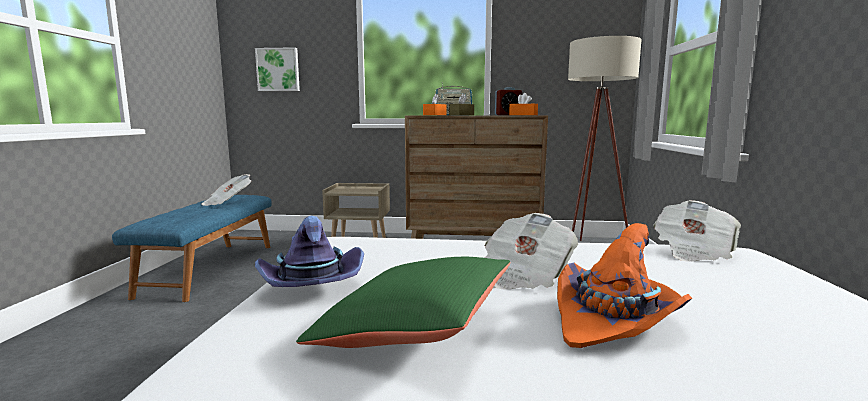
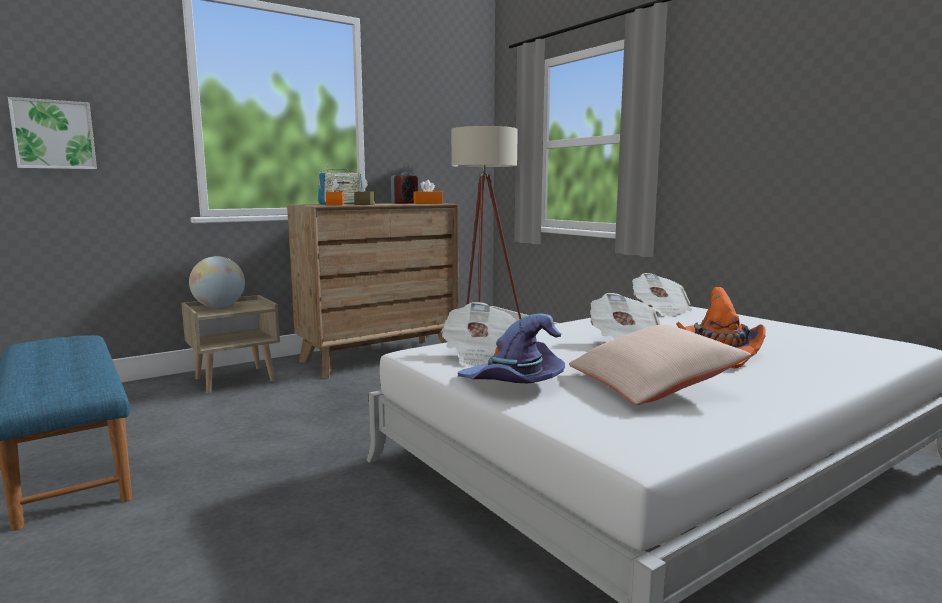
camera: 40 degrees left, 0 degrees up
(228, 202) = (76, 350): newspaper -> newspaper (479, 355)
(352, 188) = (219, 307): none -> globe
(413, 330) = (651, 385): green pillow -> beige pillow

